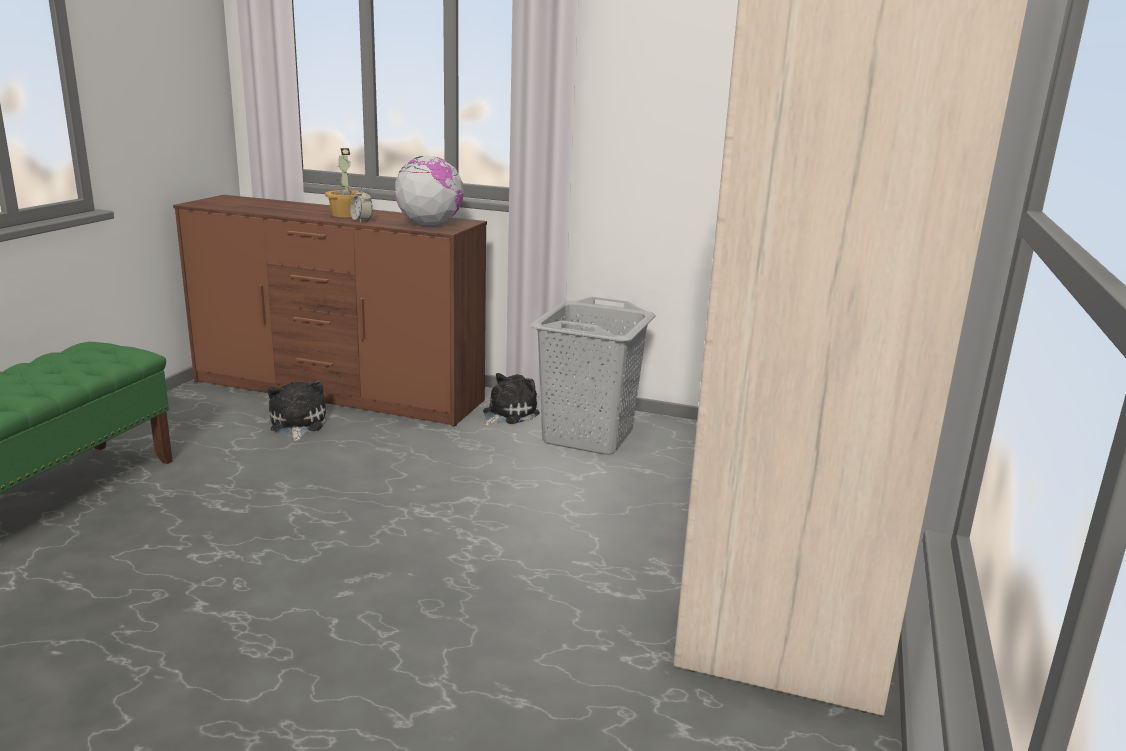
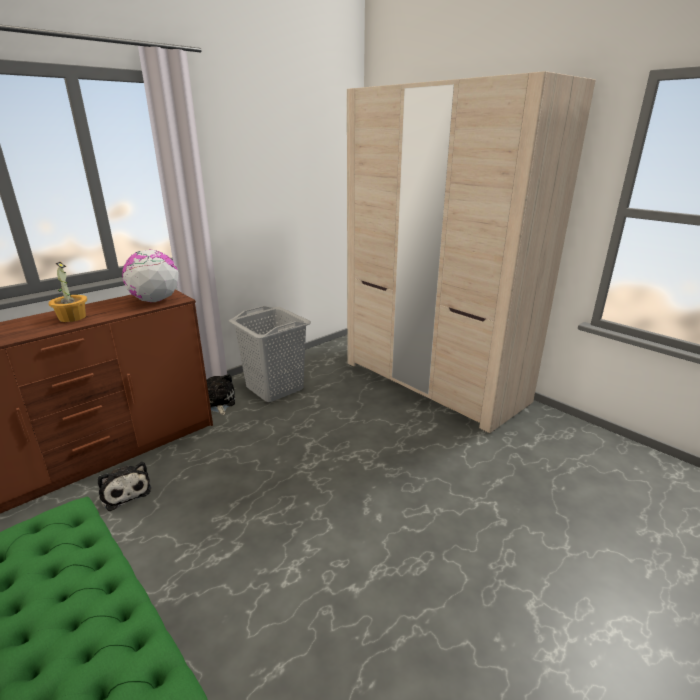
camera: 60 degrees left, 5 degrees up
(297, 425) = (125, 491): plush toy -> plush toy turned 150 degrees counterclockwise
(361, 221) = (106, 316): alarm clock -> none

